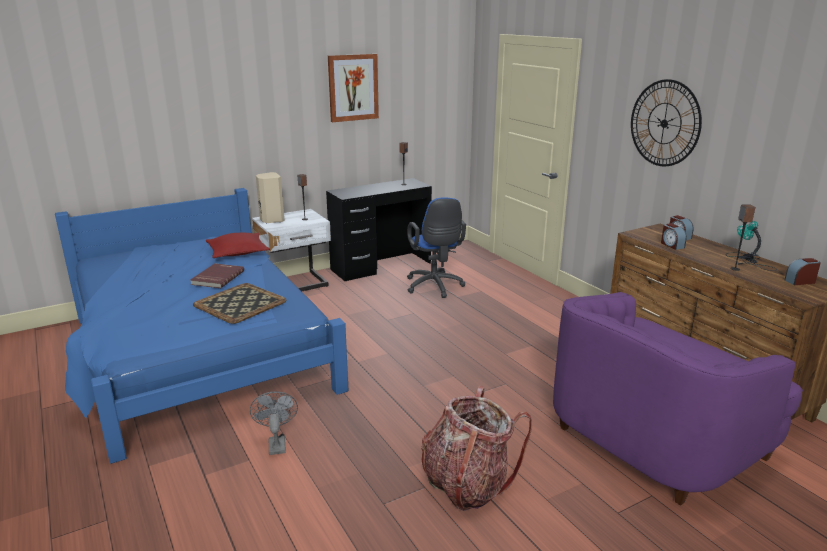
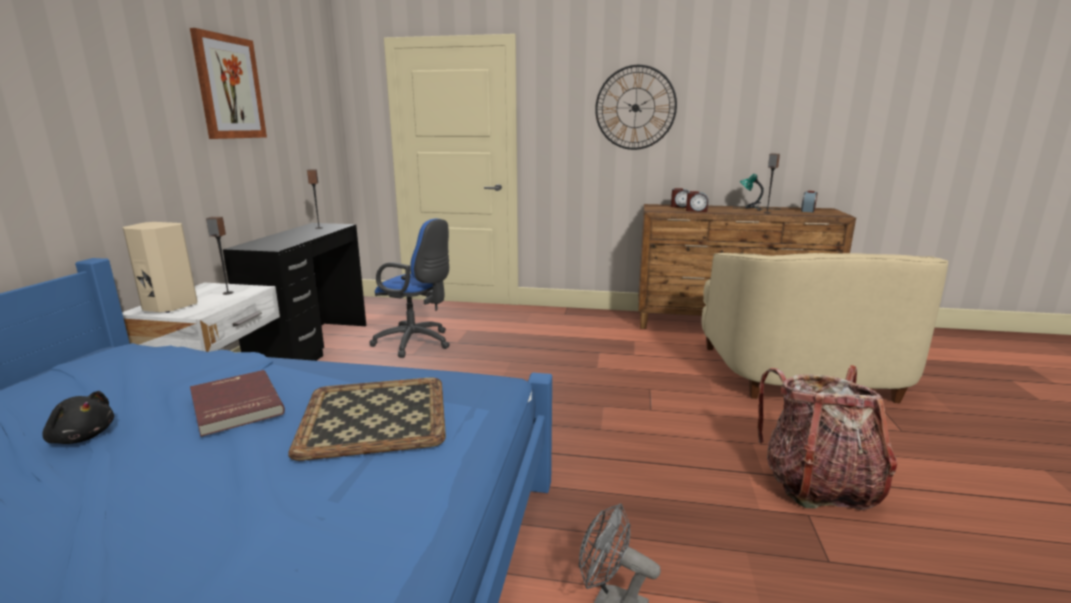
camera: 50 degrees left, 5 degrees down
(173, 270) = (82, 437): none -> black plush toy
(237, 252) = (180, 365): red pillow -> none
(656, 439) = (799, 372): purple armchair -> beige armchair

